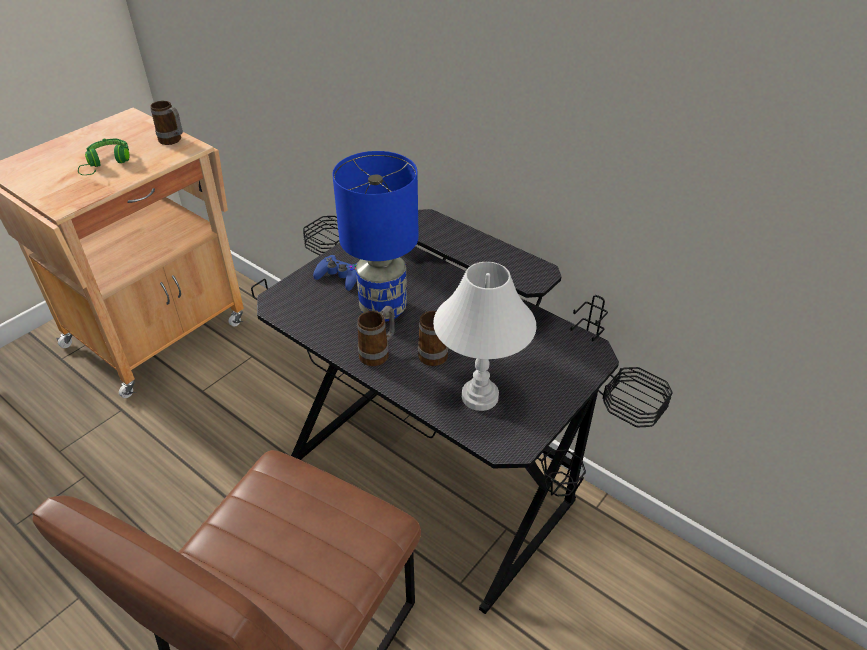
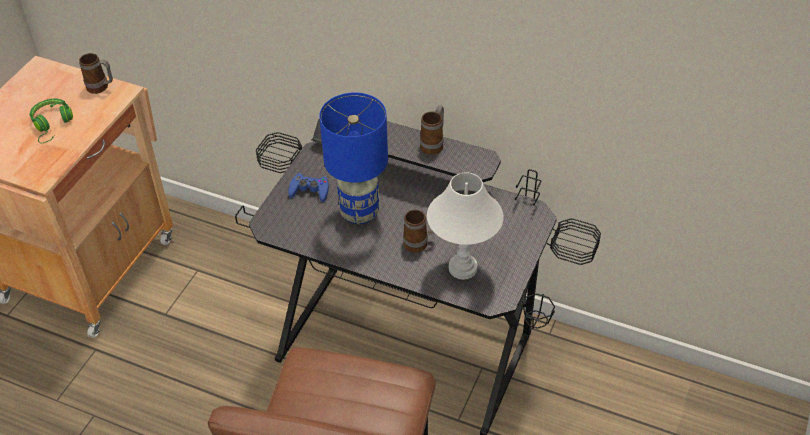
camera: 15 degrees left, 5 degrees up
(379, 353) = (372, 251): mug -> mug (434, 144)

